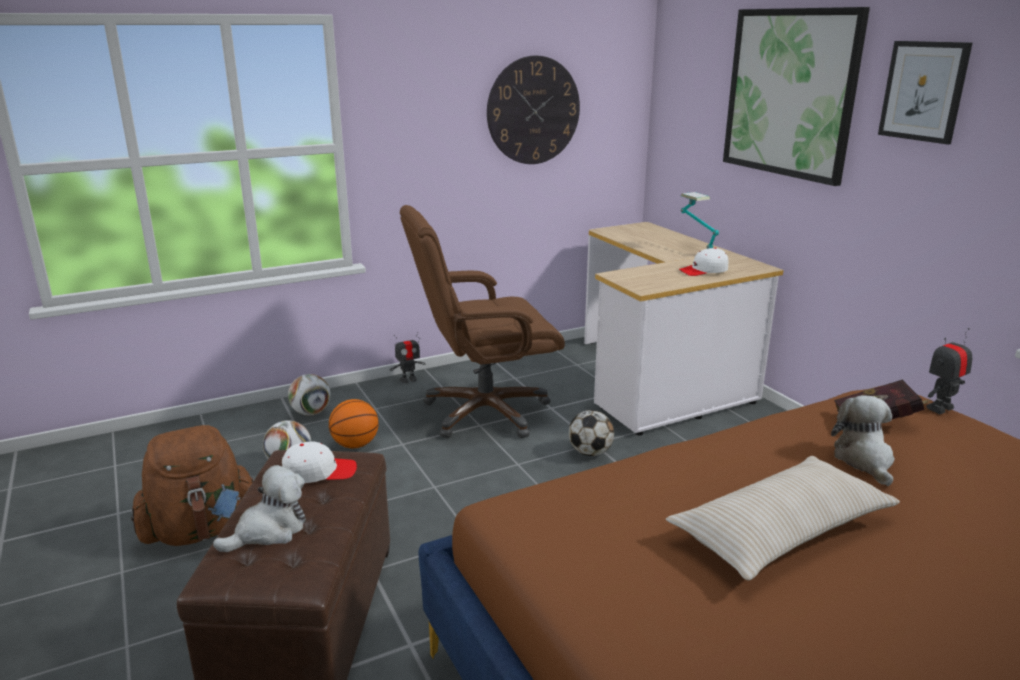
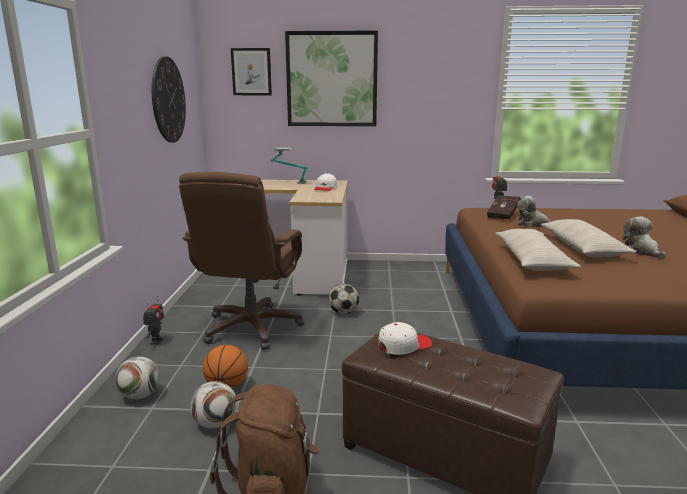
camera: 60 degrees left, 5 degrees down
(269, 531) = (473, 374): plush toy -> plush toy (641, 251)
(319, 472) = (404, 345): white cap -> white cap turned 45 degrees clockwise
(626, 487) = (532, 260): none -> beige pillow
(923, 91) = (416, 72): picture -> picture (251, 72)

